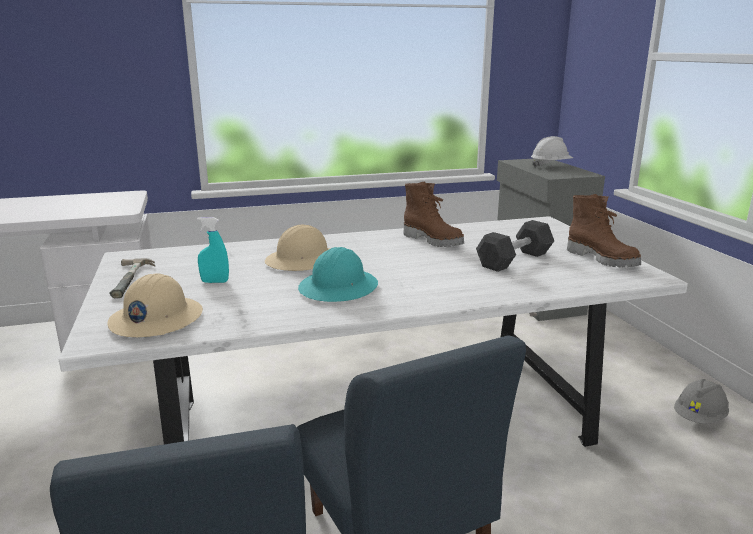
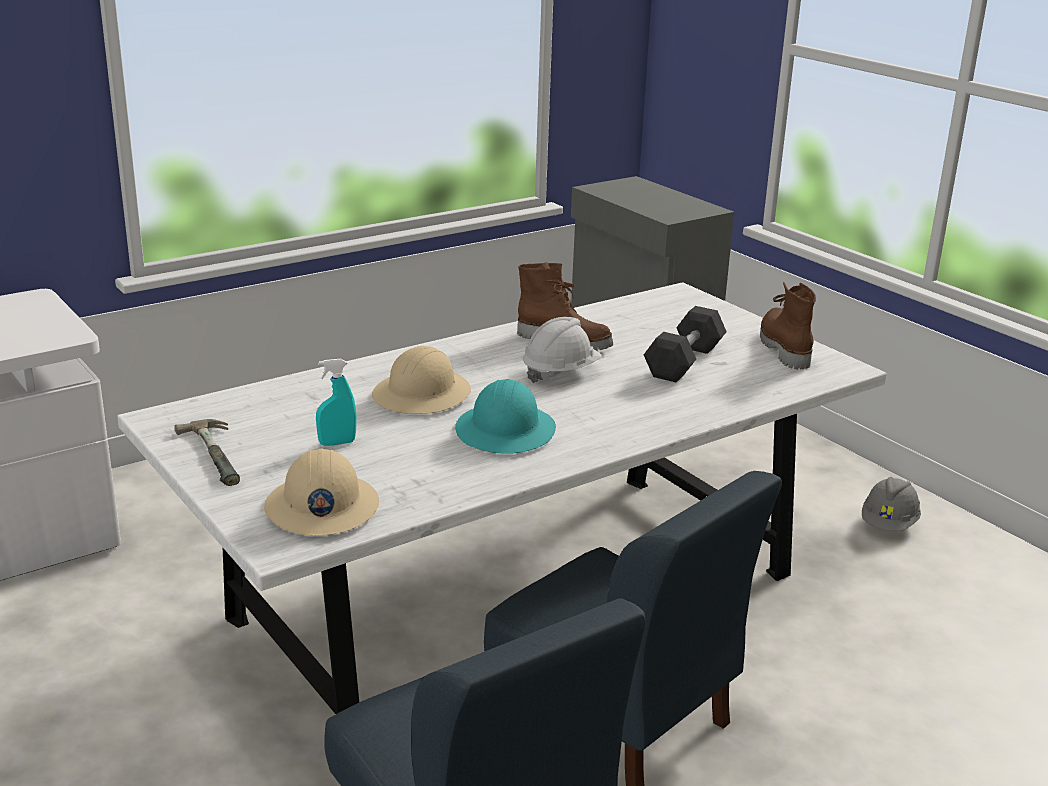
camera: 20 degrees left, 5 degrees up
(550, 166) = (652, 195): white hard hat -> white hard hat (560, 372)
(602, 259) = (783, 348): brown boot -> brown boot turned 135 degrees counterclockwise

